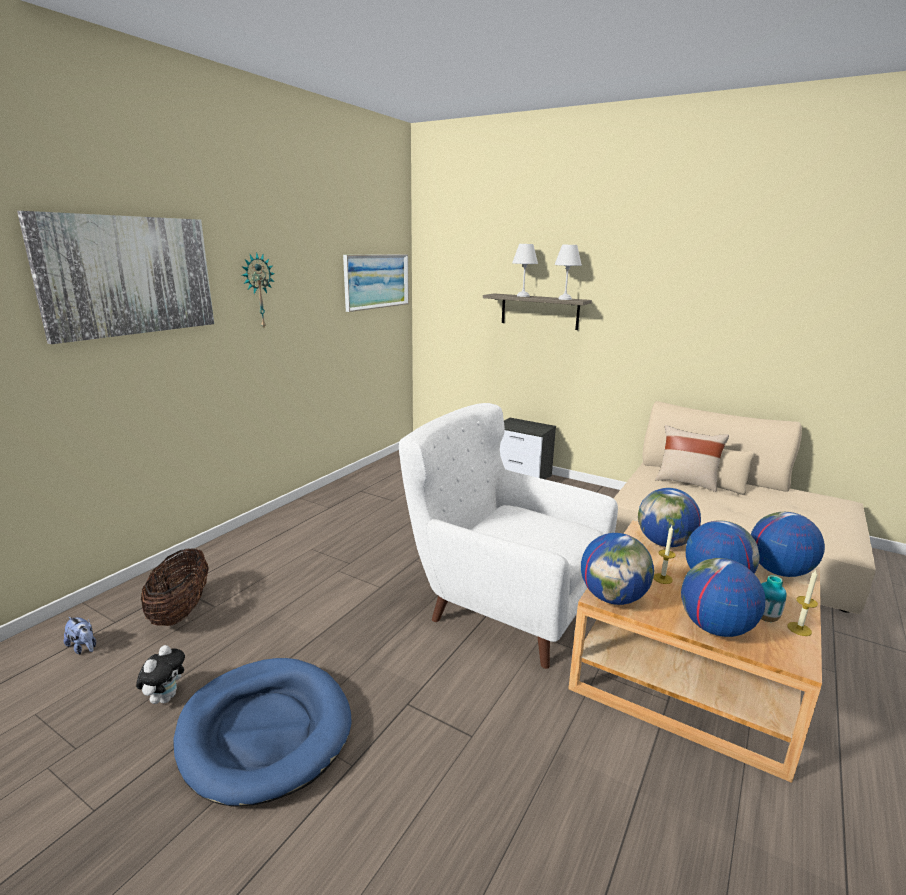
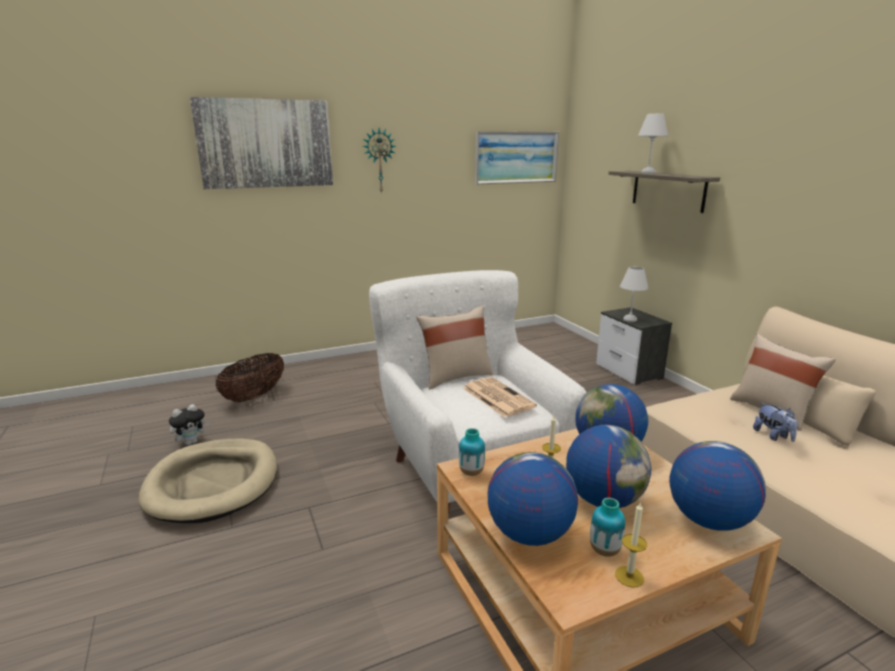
camera: 35 degrees right, 0 degrees up
(84, 647) = (188, 400): plush toy -> plush toy (773, 436)
(265, 731) = (213, 483): blue dog bed -> beige dog bed
(480, 517) = (455, 377): none -> beige pillow
(546, 525) = (497, 397): none -> newspaper
(565, 299) = (686, 176): white table lamp -> white table lamp (630, 319)
(613, 598) = (471, 472): globe -> vase

